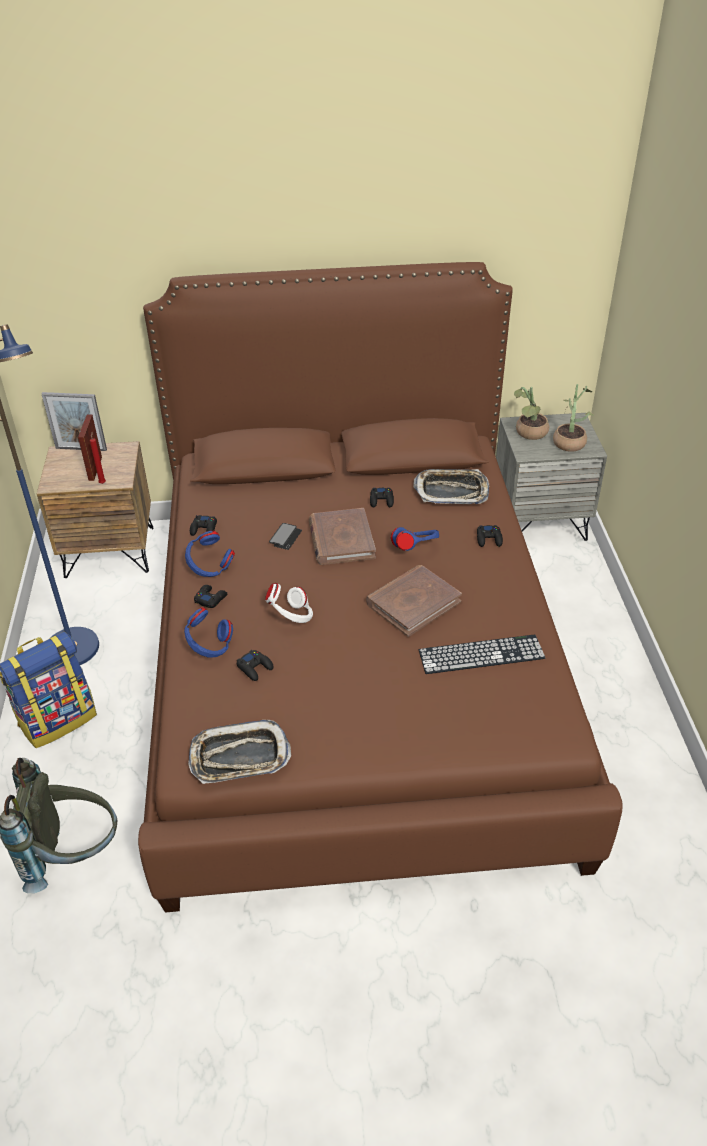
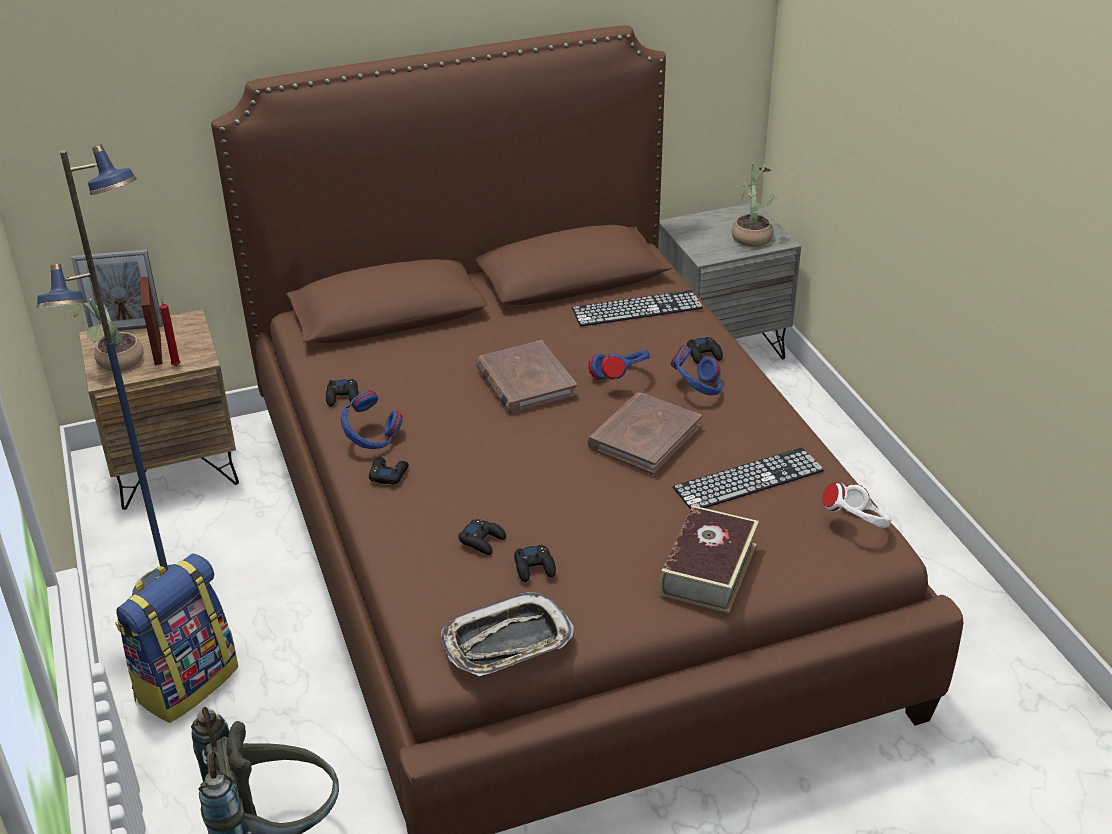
camera: 15 degrees left, 5 degrees down
(210, 647) = (413, 529): blue headphones -> blue headphones (697, 390)
(285, 537) = (453, 390): phone -> none
(291, 617) = (502, 478): white headphones -> white headphones (857, 525)
(382, 500) = (556, 331): black game controller -> black game controller (534, 567)
(418, 727) = (708, 569): none -> book
(451, 491) = (637, 308): tray -> keyboard
(529, 434) = (700, 234): potted plant -> potted plant (116, 363)

